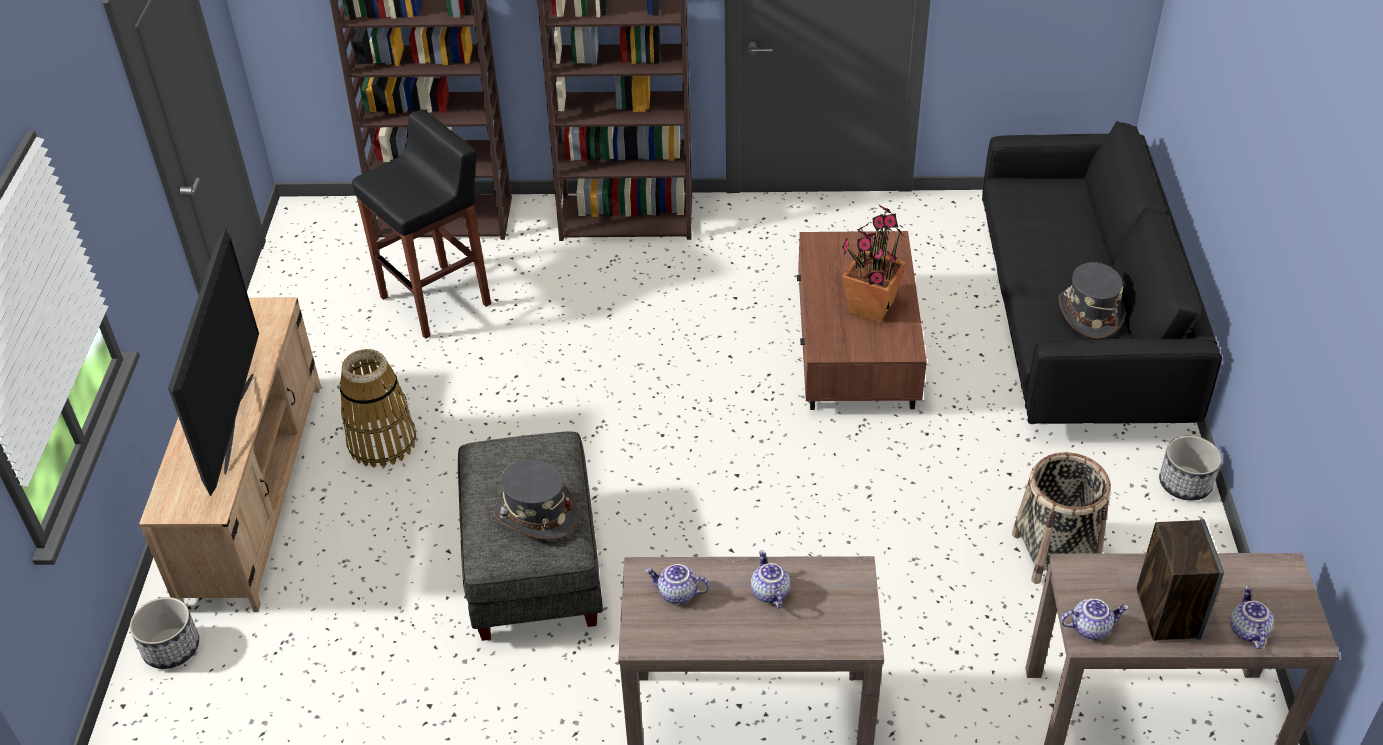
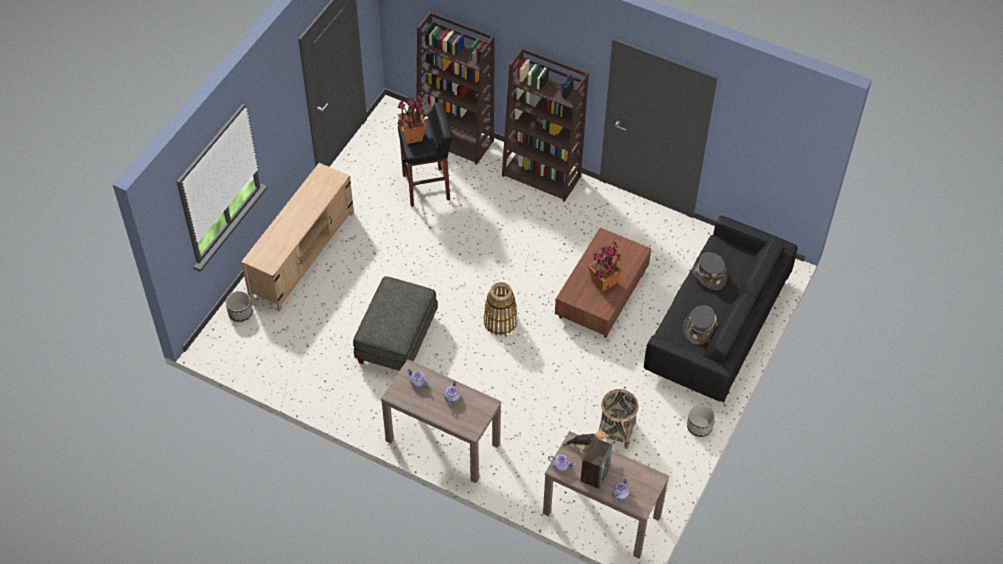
camera: 25 degrees right, 10 degrees up
(237, 422) = (297, 230): television -> none
(382, 442) = (365, 253): basket -> basket (500, 321)
(390, 187) = (412, 136): none -> potted plant
(536, 515) = (394, 322): grey hat -> grey hat (709, 276)
(1108, 571) = (586, 448): none -> plush toy

